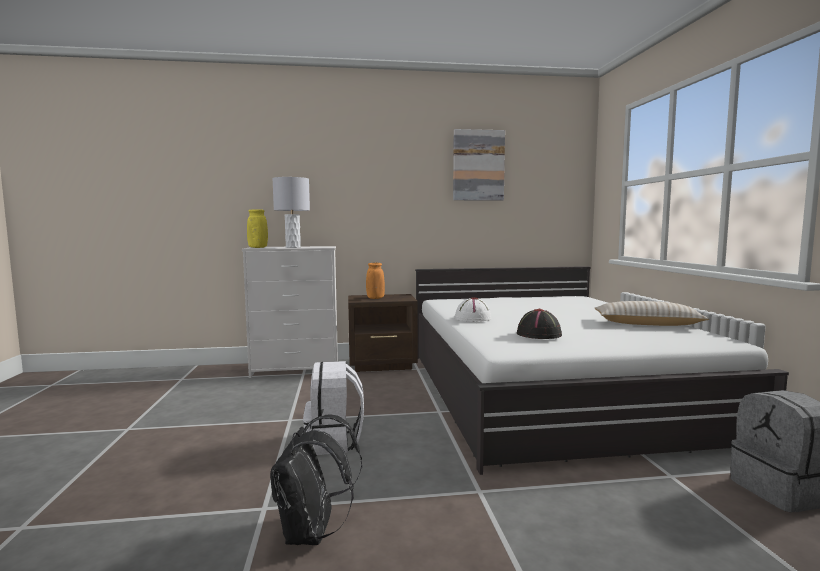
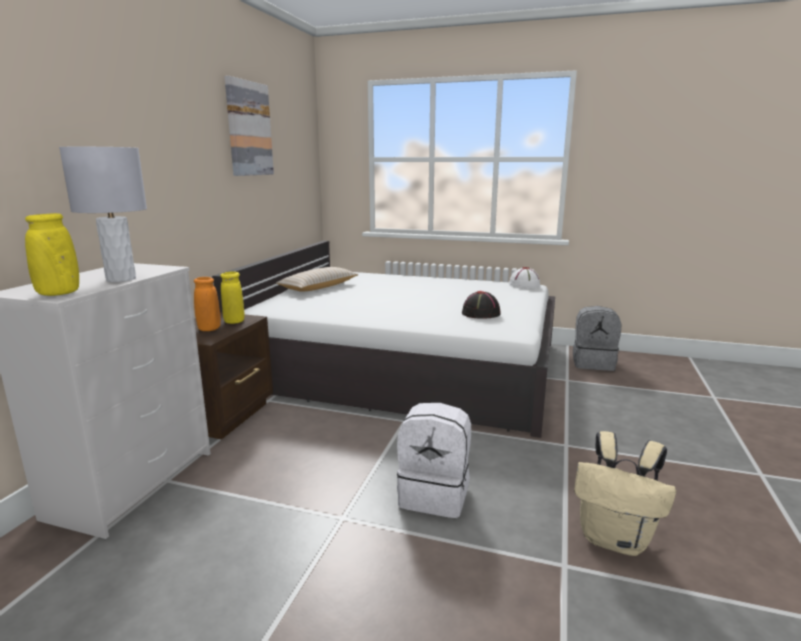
camera: 65 degrees left, 10 degrees up
(312, 534) = (615, 539): black backpack -> beige backpack
(395, 298) = (234, 322): none -> yellow vase
(472, 319) = (386, 317): white hat -> white hat (524, 285)
(647, 324) = (468, 285): beige pillow -> beige pillow (318, 287)

